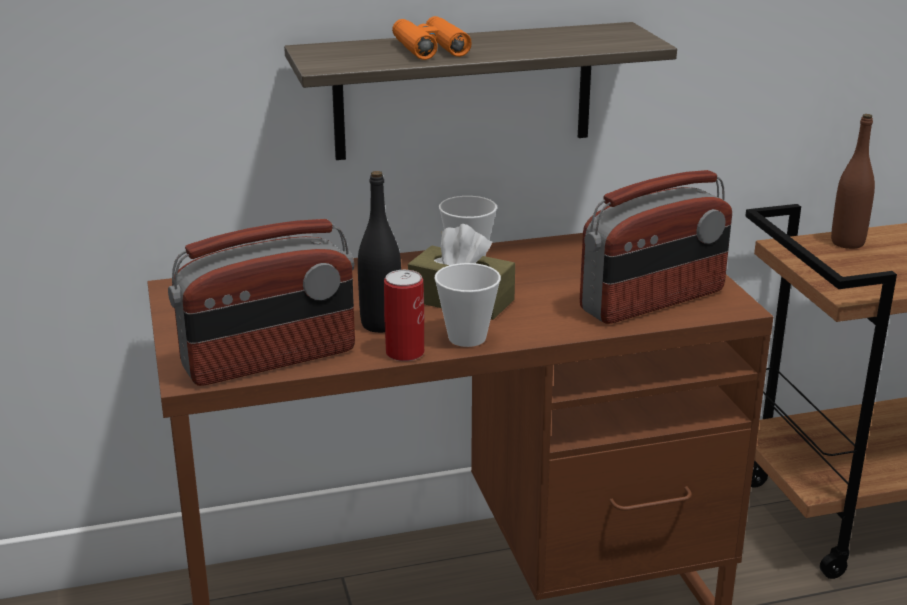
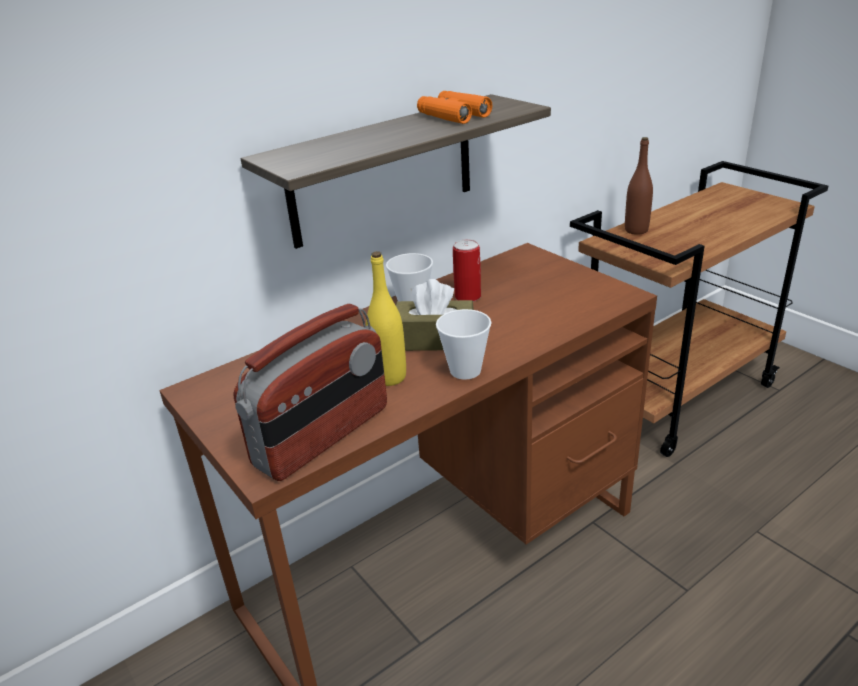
camera: 20 degrees left, 5 degrees up
(381, 324) = (389, 377): black bottle -> yellow bottle
(405, 353) = (428, 397): can -> can (468, 296)
(430, 48) = (368, 139): orange binoculars -> orange binoculars (453, 115)
(653, 301) = (571, 304): radio -> none

